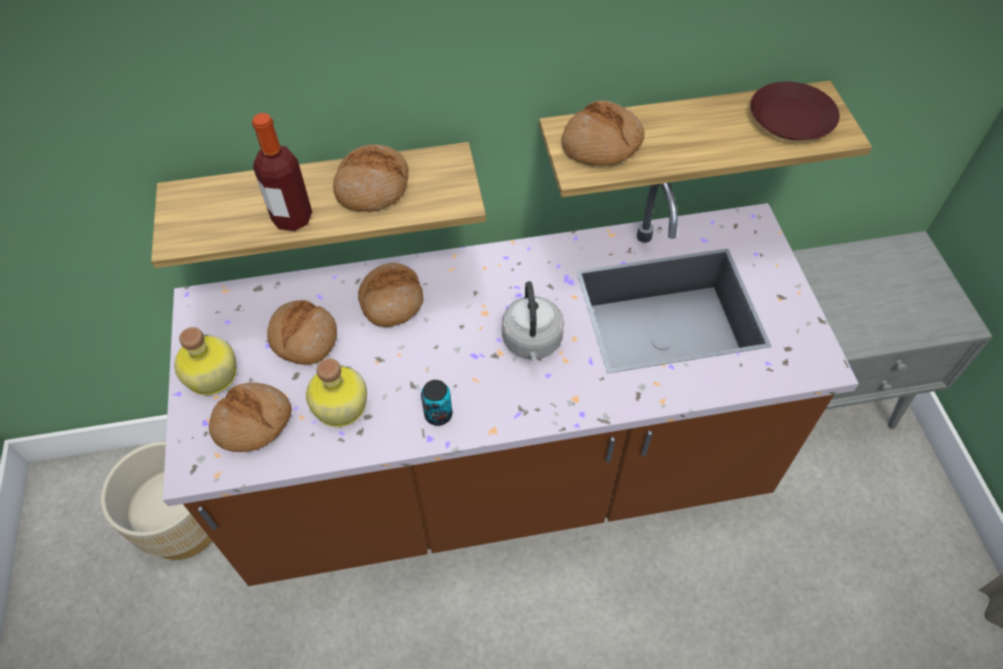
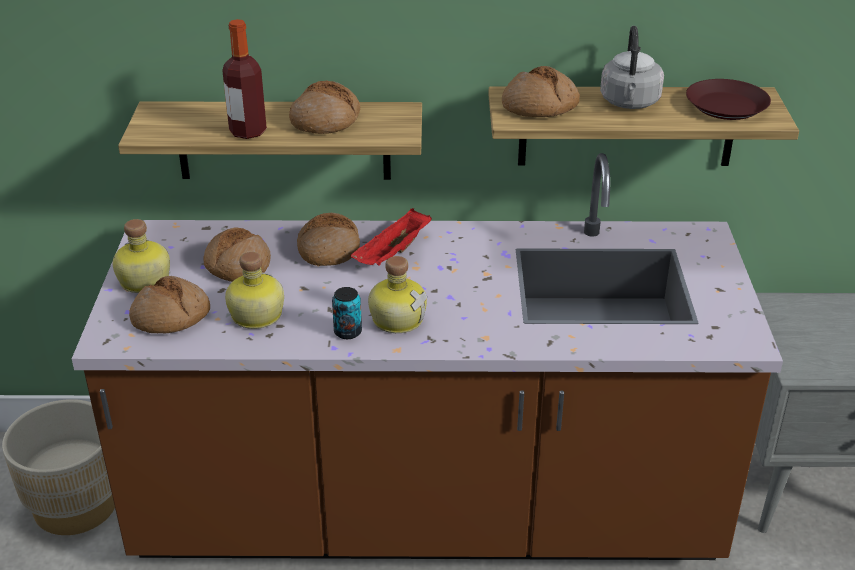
camera: 10 degrees right, 20 degrees down
(458, 297) = (393, 254): none -> red tray
(483, 387) = (397, 318): none -> bottle
(532, 343) = (455, 293): grey kettle -> grey kettle (629, 103)

